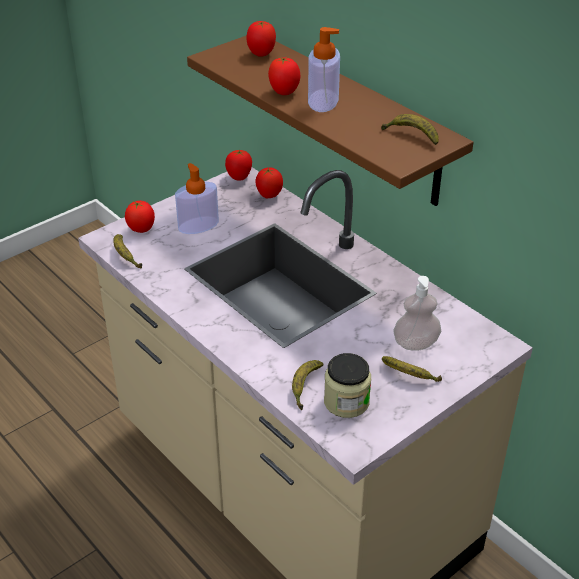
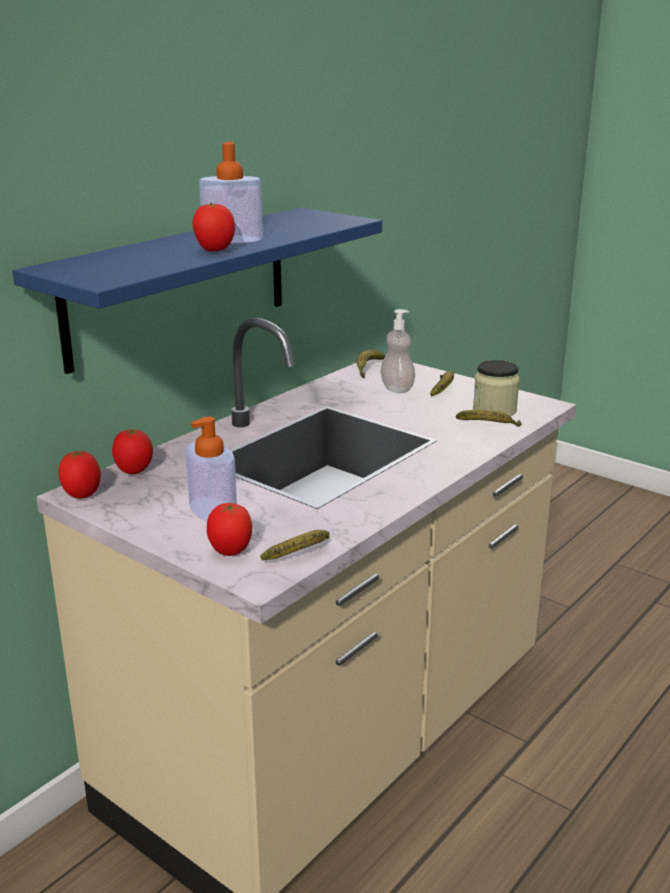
camera: 100 degrees left, 15 degrees down
(261, 54) = (98, 263): tomato -> none
(353, 119) = (180, 285): brown shelf -> blue shelf
(411, 135) = (300, 218): banana -> banana (368, 369)

